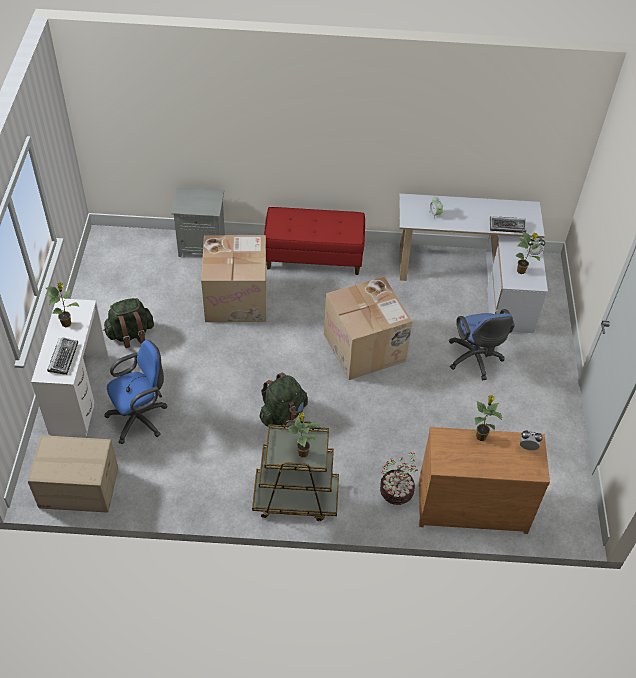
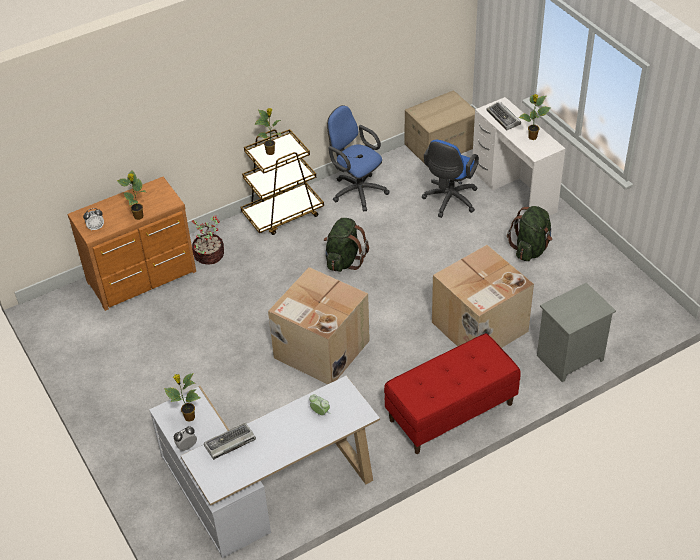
camera: 150 degrees right, 5 degrees down
(475, 360) = (207, 396): blue office chair -> blue office chair (356, 190)

